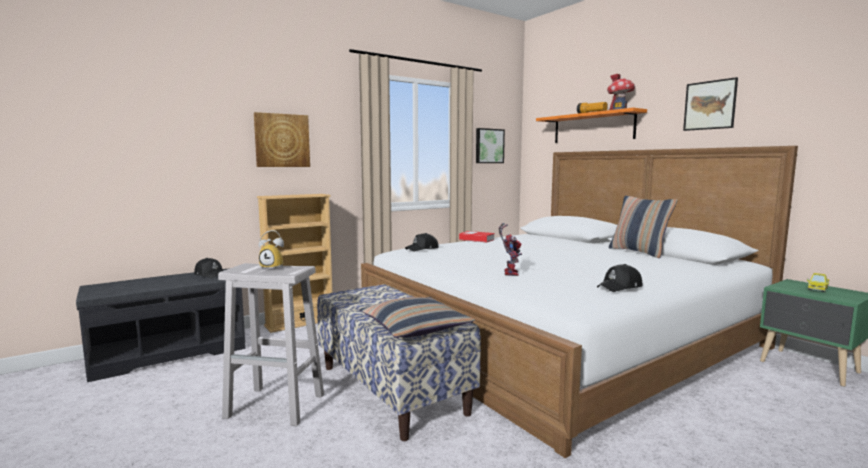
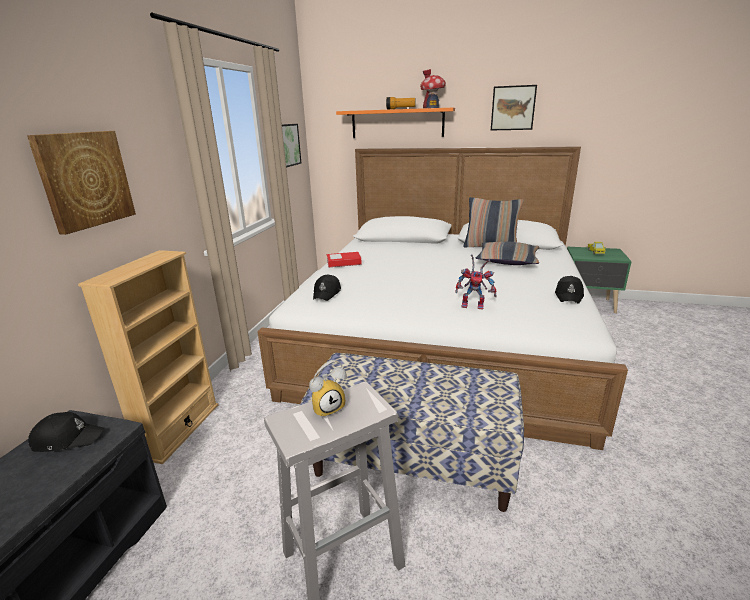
camera: 40 degrees left, 15 degrees up
(415, 328) = (485, 402): pillow -> pillow (507, 260)
(509, 273) = (474, 305): toy robot -> toy robot turned 135 degrees clockwise

